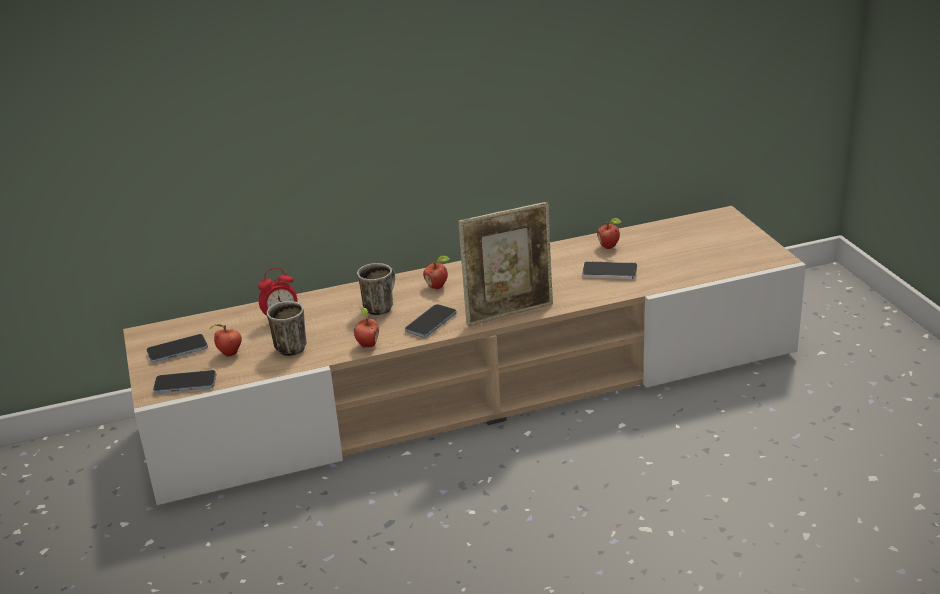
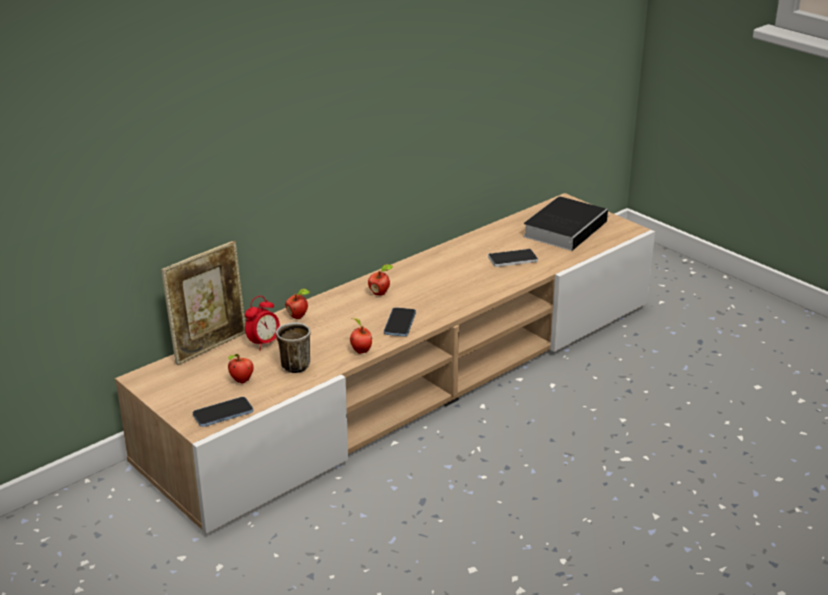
camera: 25 degrees left, 0 degrees up
(177, 350) = (188, 387): phone -> none
(380, 306) = (344, 317): mug -> none
(509, 312) = (458, 304): picture frame -> picture frame (210, 346)
(609, 247) = (496, 239): apple -> apple (298, 316)
(700, 245) = (565, 228): none -> book

